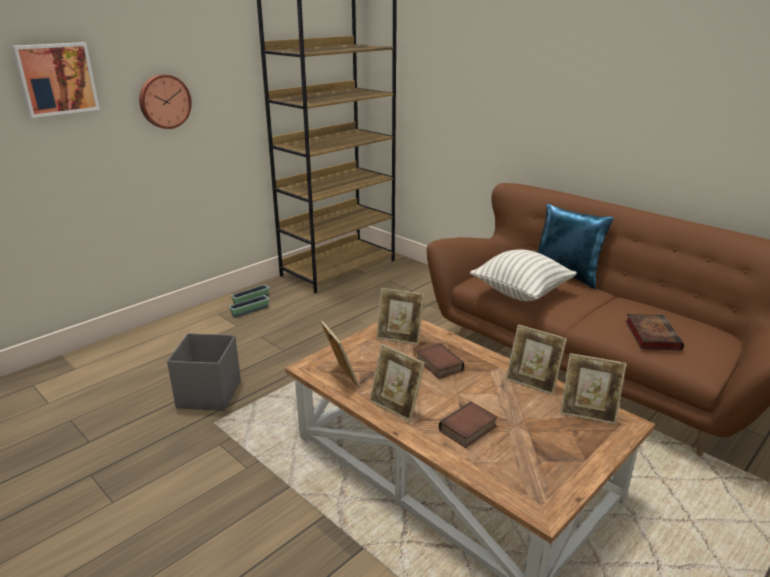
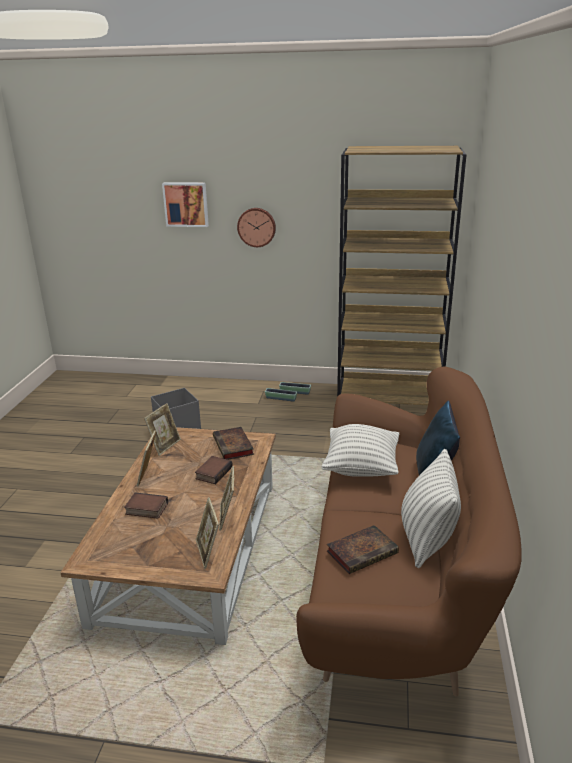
camera: 55 degrees right, 0 degrees up
(399, 338) = (234, 446): picture frame -> book
(646, 307) = (427, 539): none -> pillow

